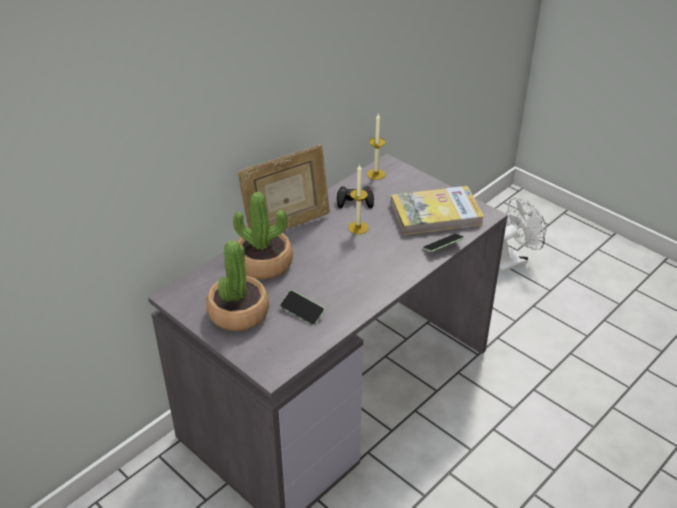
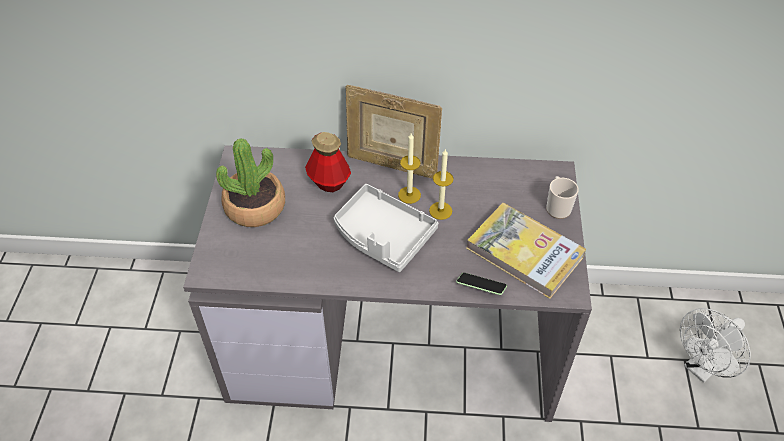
camera: 50 degrees right, 10 degrees up
(264, 263) = (329, 182): potted plant -> bottle
(302, 312) = (293, 245): phone -> none
(348, 265) = (382, 236): none -> grey tray
(355, 201) = (475, 185): black game controller -> none
(376, 174) = (532, 174): candle -> candle (409, 195)
(415, 180) = (557, 207): none -> mug
(513, 260) = (702, 368): white fan -> white fan turned 120 degrees clockwise

